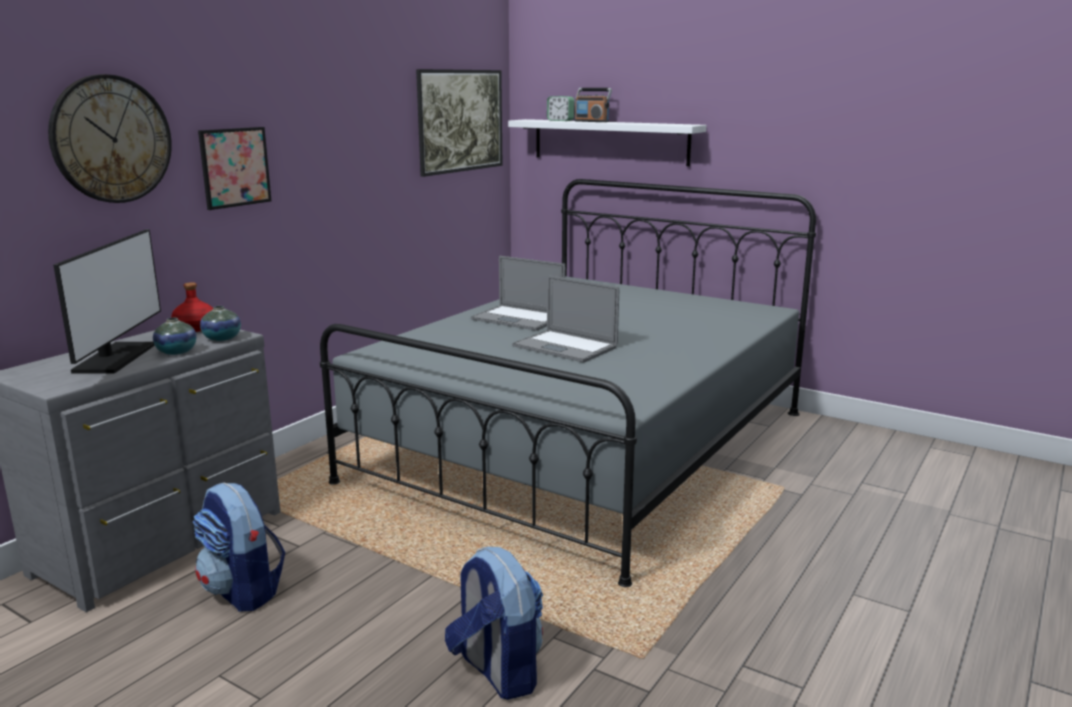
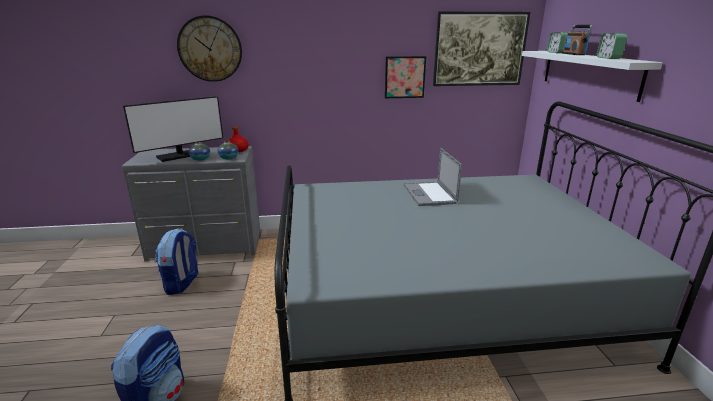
camera: 50 degrees right, 5 degrees up
(235, 167) = (284, 68): picture -> picture (404, 77)
(565, 347) = (405, 223): laptop -> none
(649, 123) = (608, 58): none -> alarm clock

